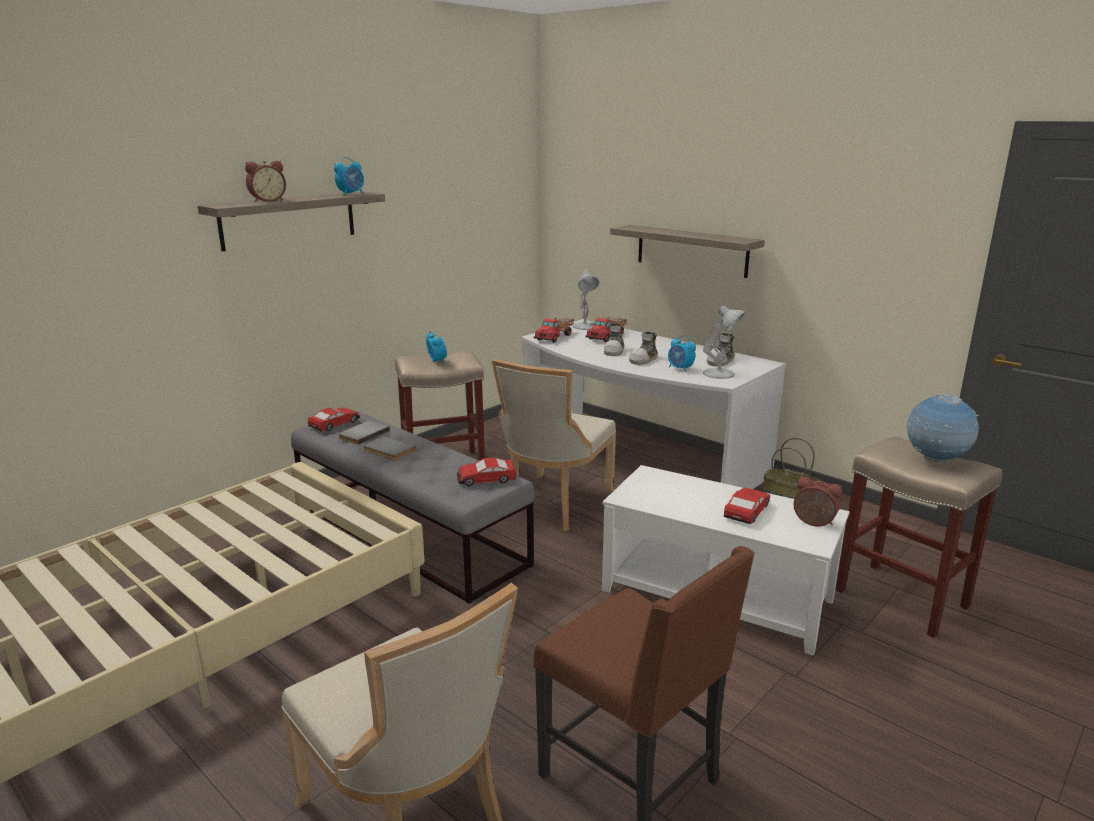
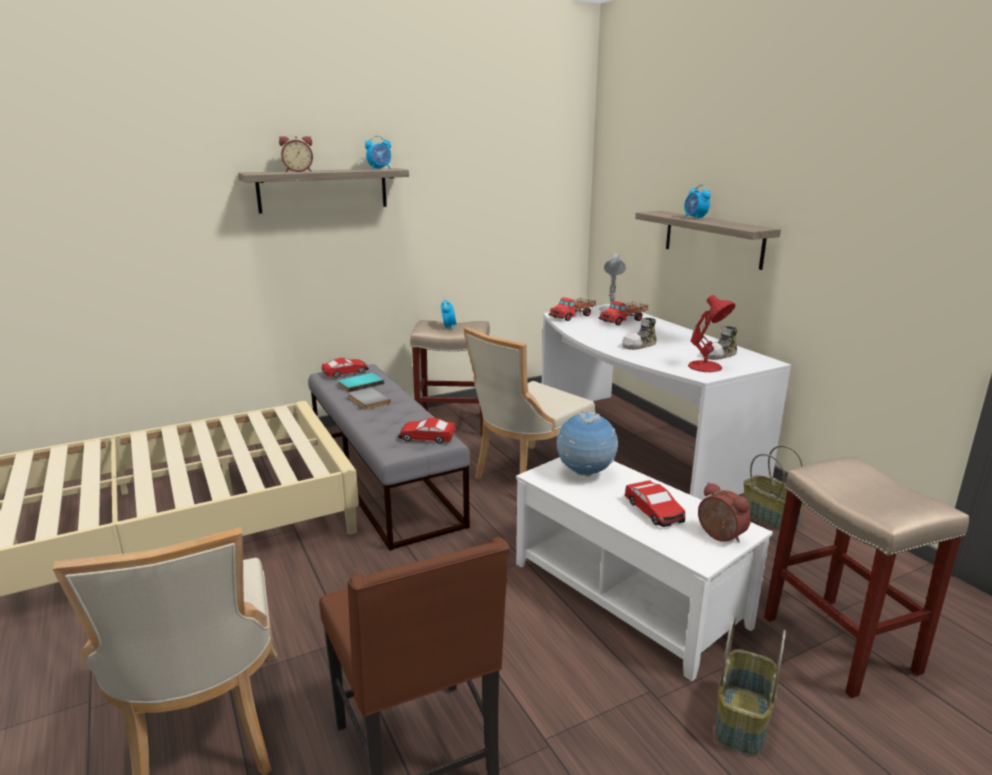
camera: 20 degrees right, 0 degrees up
(362, 434) = (360, 384): grey book -> turquoise book
(615, 350) = (618, 334): shoe -> none
(680, 369) = (668, 357): alarm clock -> alarm clock (695, 218)
(720, 374) = (706, 367): white table lamp -> red table lamp
(747, 511) = (654, 511): toy car -> toy car turned 105 degrees clockwise
(870, 676) = (743, 721): none -> basket
(935, 460) = (881, 490): globe -> globe (585, 473)

